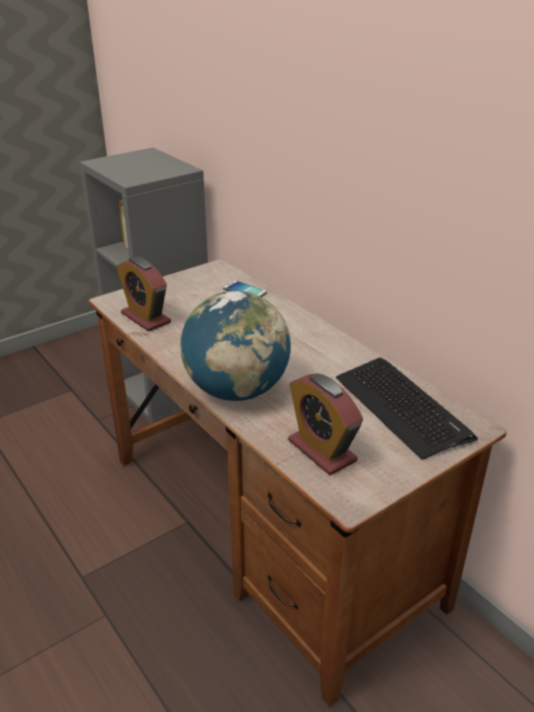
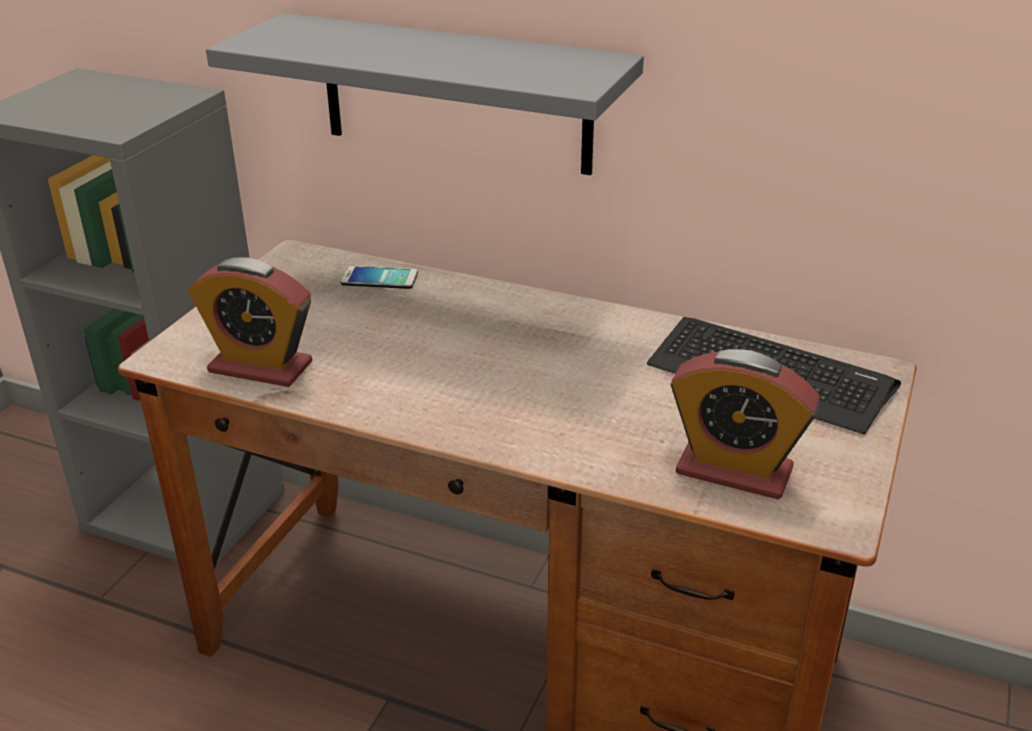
camera: 30 degrees left, 0 degrees up
(237, 390) = (528, 429): globe -> none
(296, 194) = (455, 94): none -> grey shelf

